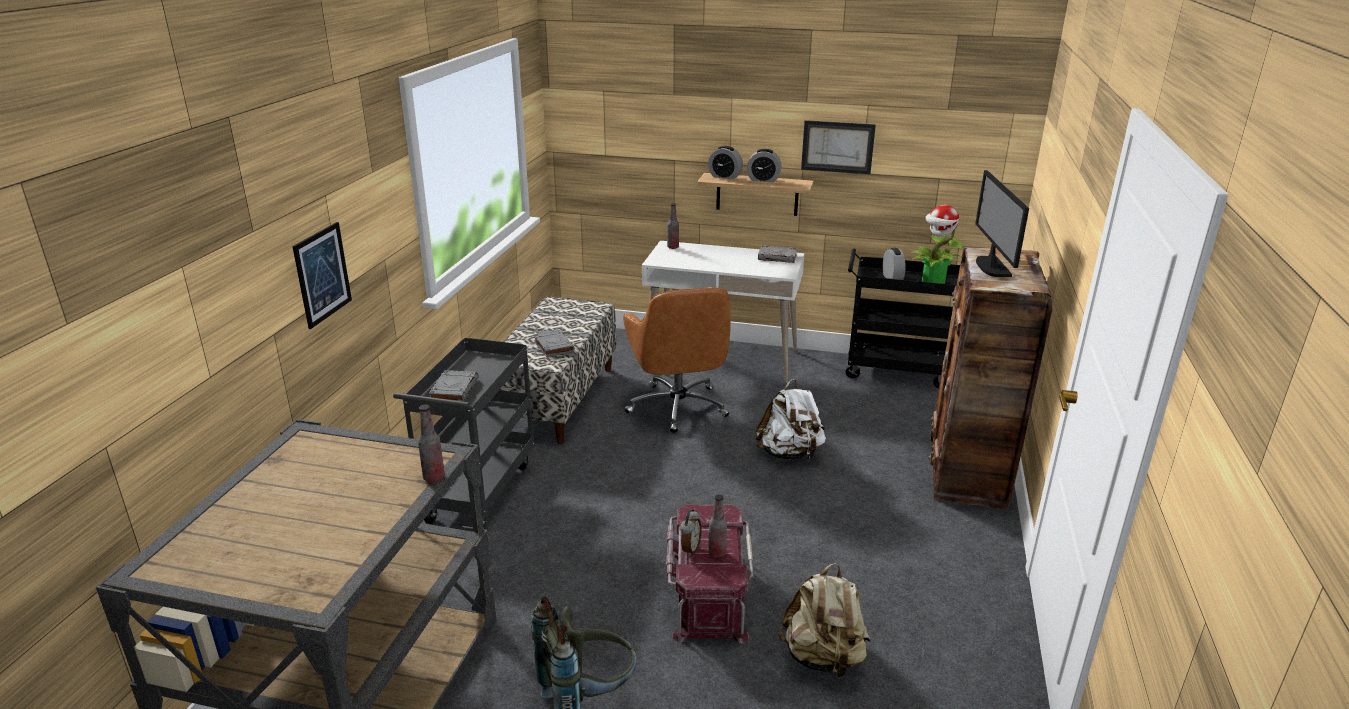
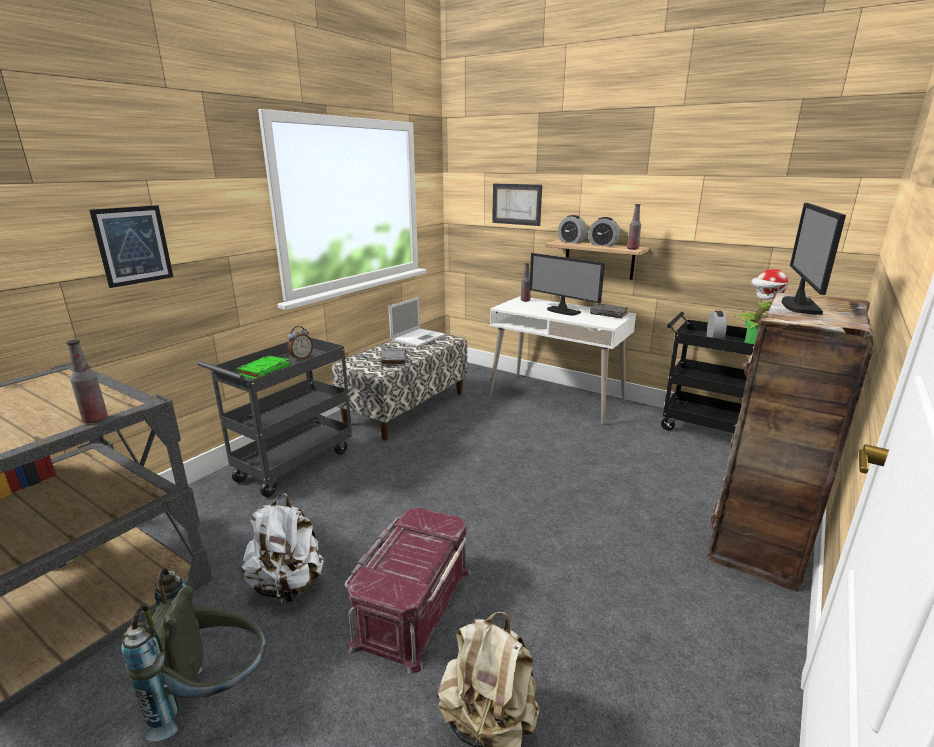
camera: 20 degrees right, 5 degrees down
(454, 389) = (265, 370): grey book -> green book
(556, 310) = (418, 337): none -> laptop
(677, 407) = (496, 428): brown office chair -> none
(690, 549) = (387, 553): alarm clock -> alarm clock (301, 358)
(717, 553) = (411, 564): bottle -> bottle (632, 249)
(726, 260) = (562, 311): none -> monitor
(789, 454) = (573, 484): white backpack -> white backpack (288, 585)
(837, 147) = (672, 216): picture -> picture (516, 204)

